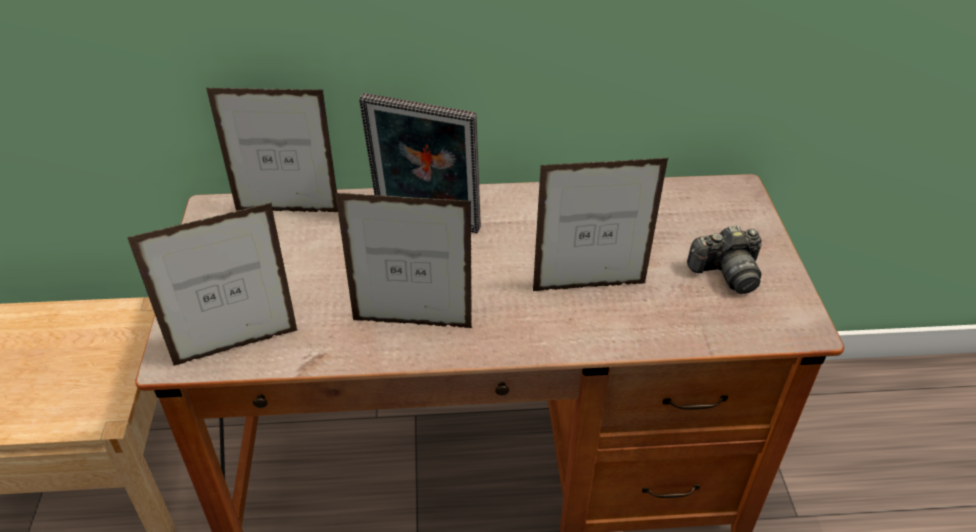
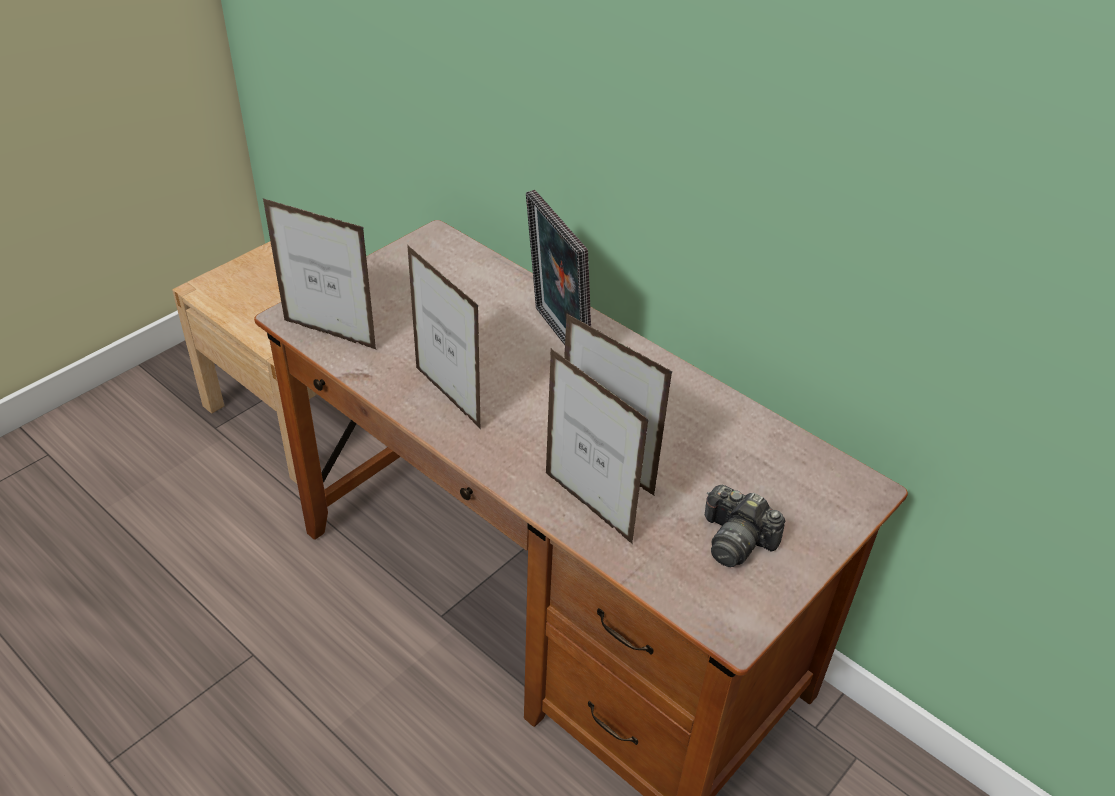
camera: 45 degrees right, 0 degrees up
(288, 211) = (479, 268): picture frame -> picture frame (588, 508)

